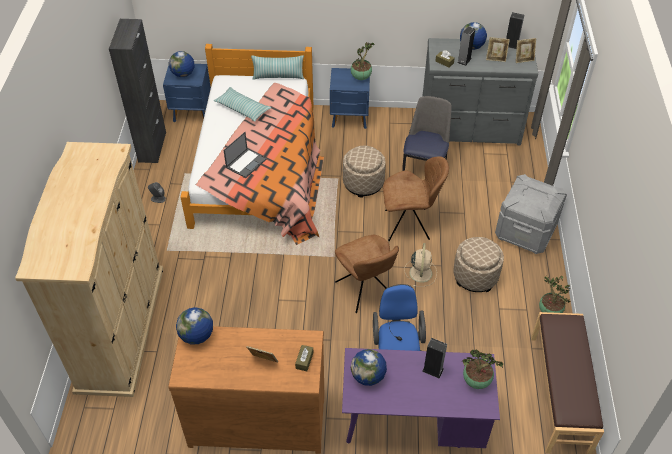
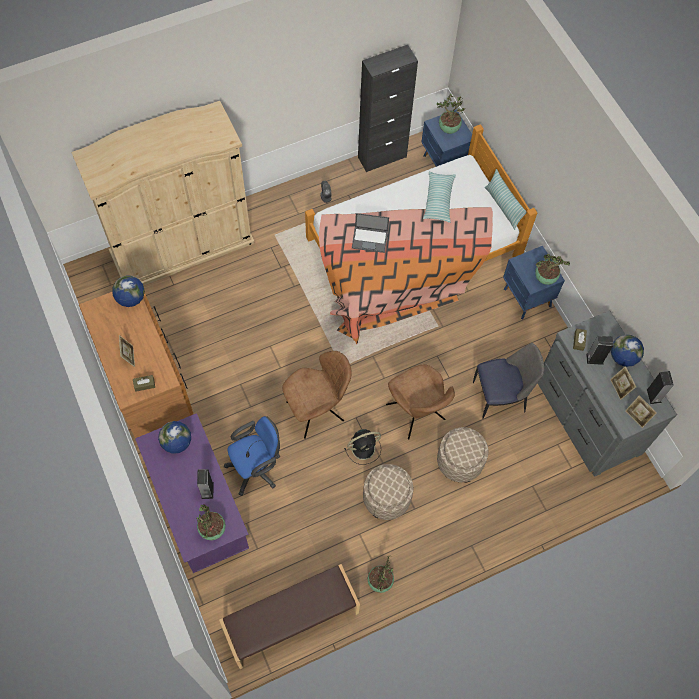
camera: 60 degrees right, 15 degrees up
(183, 74) = (448, 129): globe -> potted plant
(363, 183) = (445, 350): beige ottoman -> beige ottoman (459, 462)
(365, 291) = (317, 410): brown chair -> brown chair turned 150 degrees counterclockwise
(420, 272) = (364, 448): beige fan -> black fan
(525, 232) = (470, 525): grey storage box -> none

